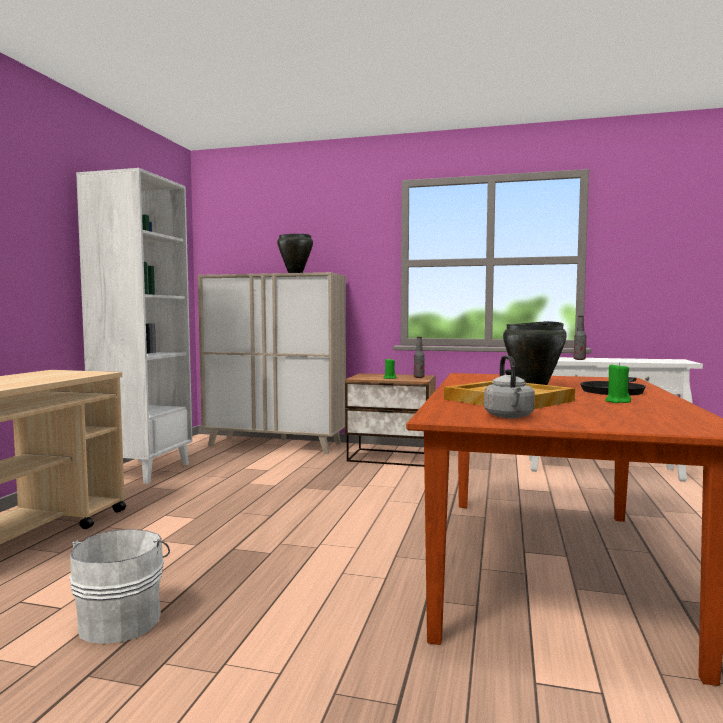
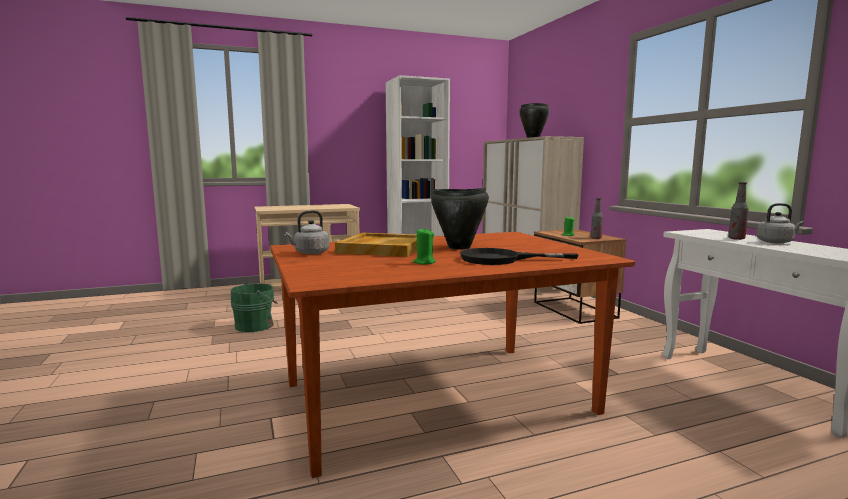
camera: 55 degrees right, 5 degrees up
(122, 619) = (256, 325): white bucket -> green bucket
(601, 359) = (776, 242): none -> grey kettle

